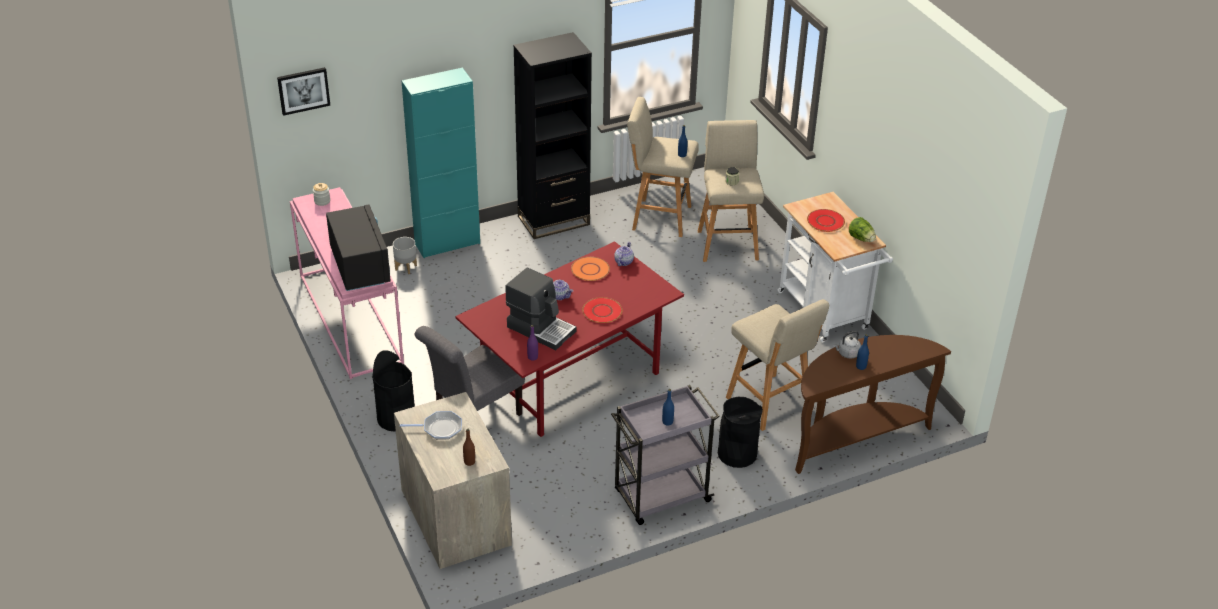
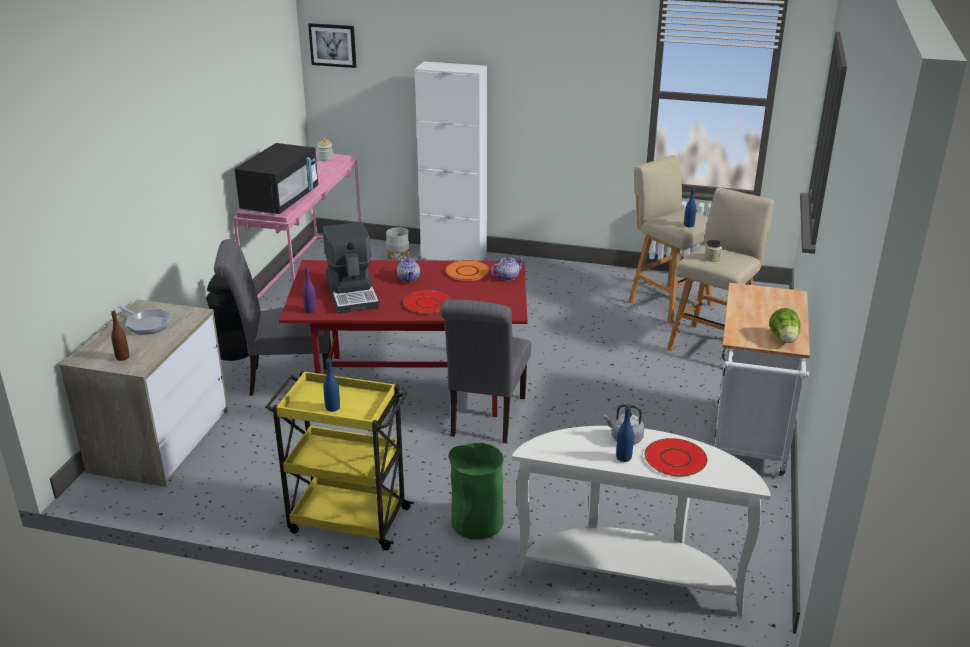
camera: 40 degrees right, 10 degrees down
(447, 243) = (454, 256): turquoise cabinet -> white cabinet
(554, 220) = (565, 272): black bookcase -> none
(654, 379) = (486, 419): none -> grey chair
(660, 497) = (347, 520): grey cart -> yellow cart
(737, 453) = (477, 522): black trash can -> green trash can
(770, 404) = (575, 495): beige stool -> none
(825, 221) = (760, 310): red plate -> red plate (675, 458)
(854, 437) = (630, 575): brown console table -> white console table

